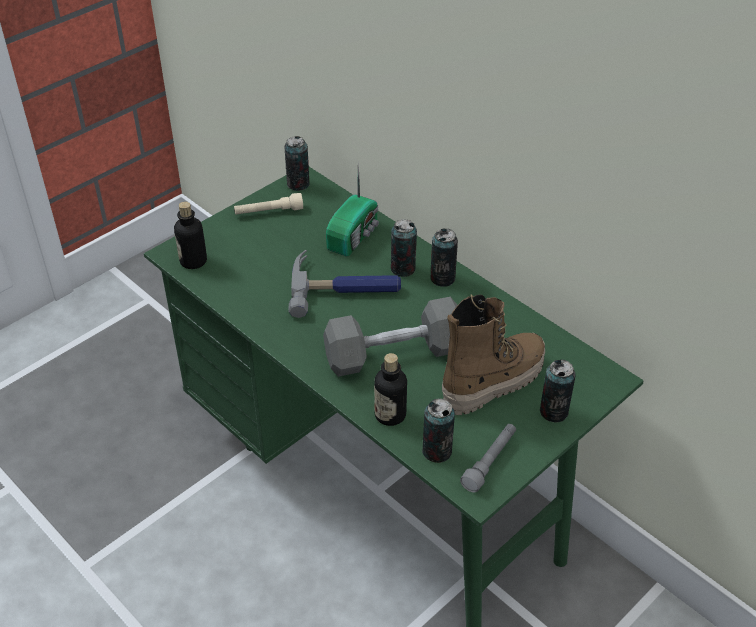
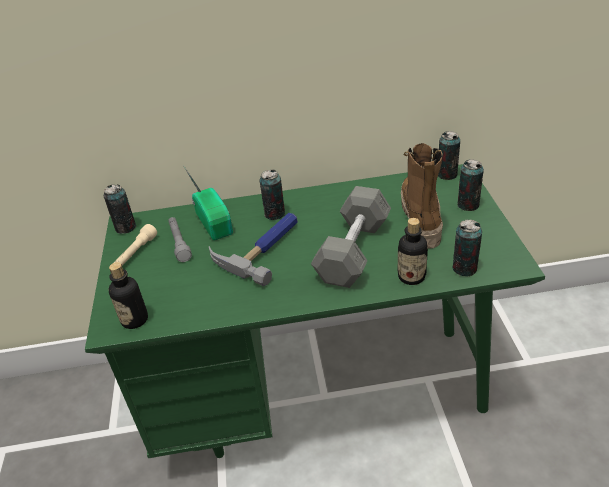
camera: 50 degrees left, 5 degrees down
(442, 278) = (303, 201): can -> can (447, 174)
(490, 462) = (492, 248): grey flashlight -> grey flashlight (179, 243)

